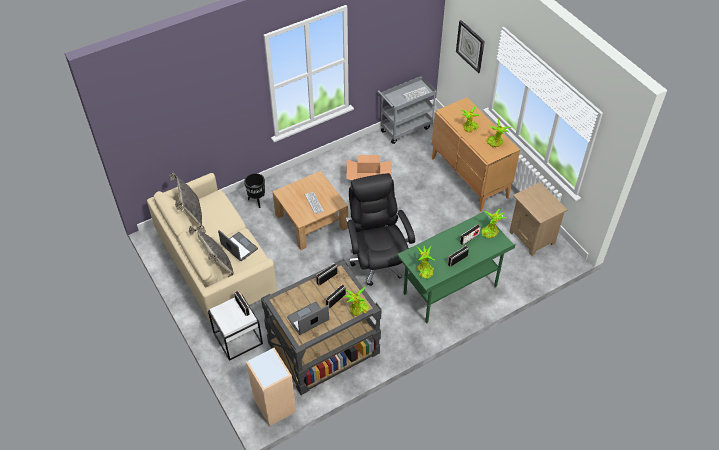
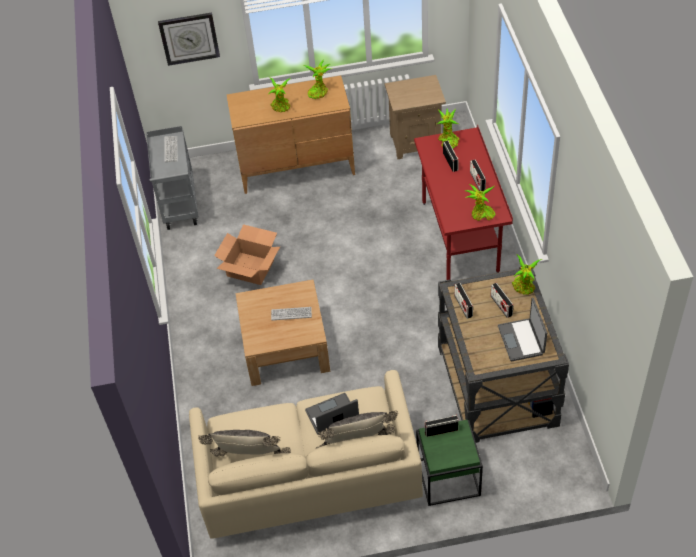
camera: 65 degrees left, 0 degrees up
(237, 338) = (448, 478): white side table -> green side table
(257, 200) = (215, 402): black planter -> none
(274, 405) = (566, 458): bookcase -> none
(377, 262) = (386, 294): black office chair -> none
(450, 290) = (460, 237): green desk -> red desk

